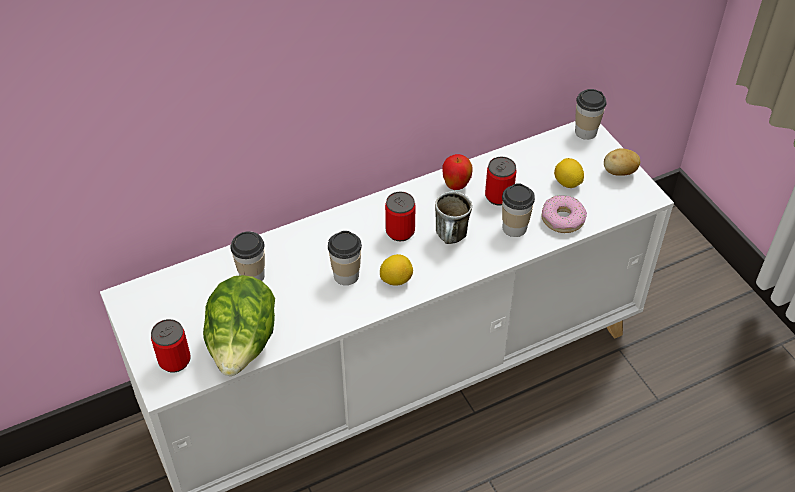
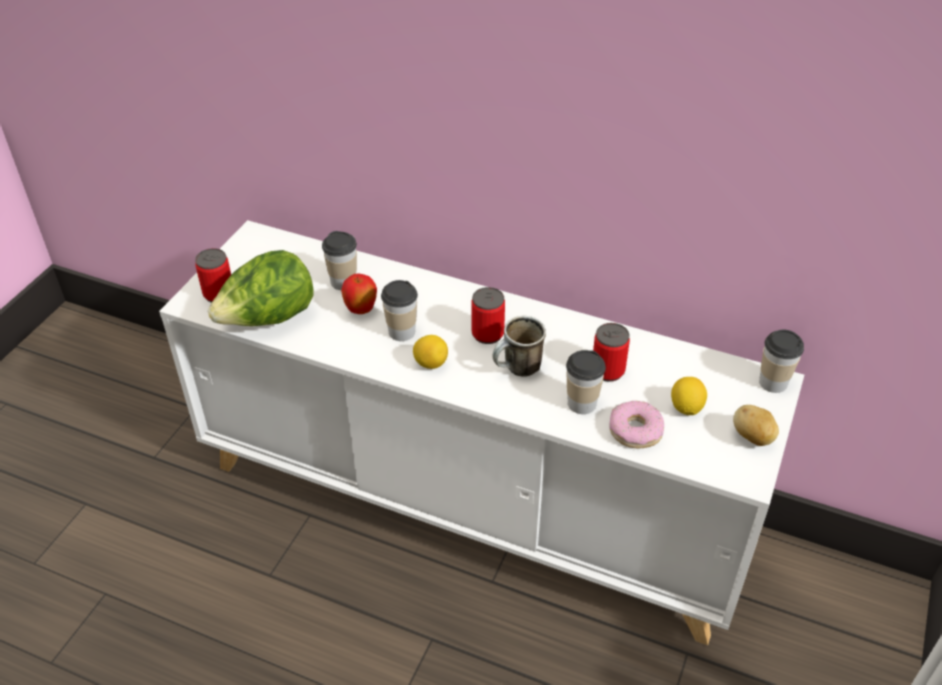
camera: 50 degrees right, 5 degrees down
(456, 186) = (584, 336): apple -> apple (361, 310)

